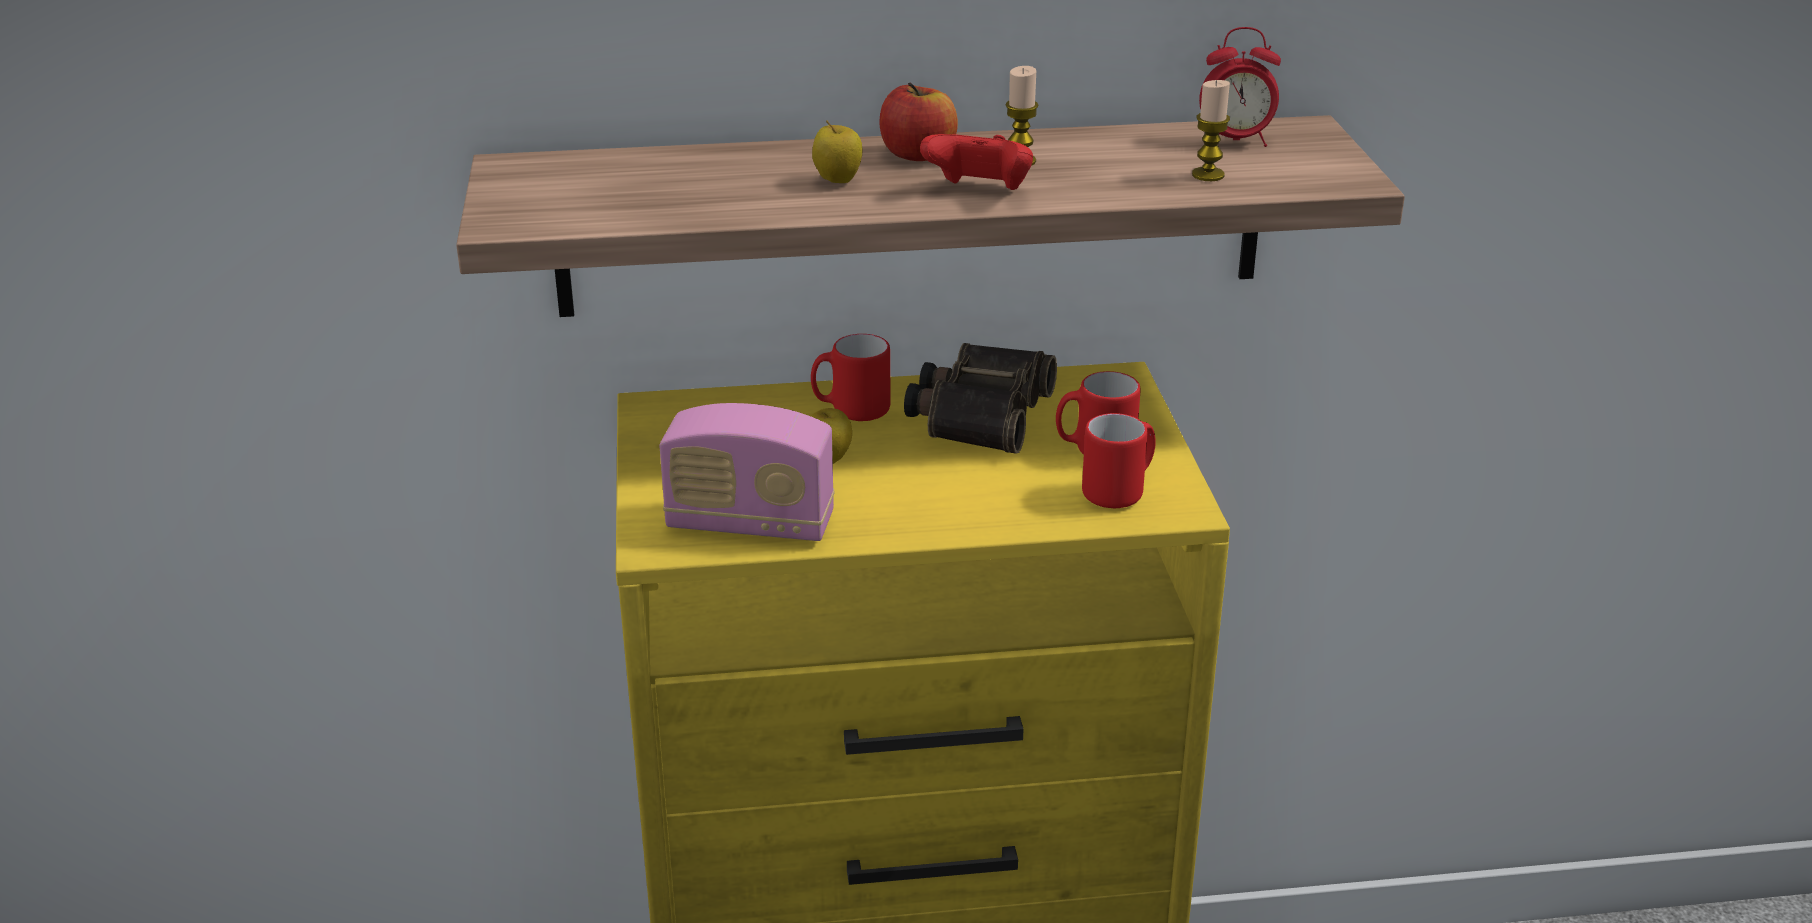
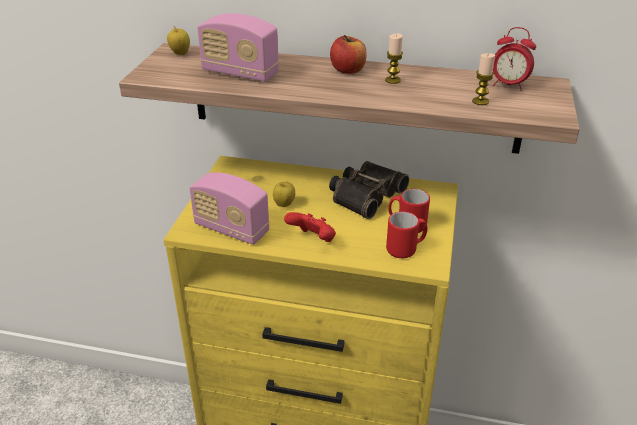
camera: 20 degrees right, 5 degrees up
(705, 190) = (240, 73): none -> radio
(837, 181) = (300, 78): apple -> apple (180, 54)
(851, 410) = (309, 182): red mug -> none
(979, 192) = (361, 93): red game controller -> red game controller (313, 240)

